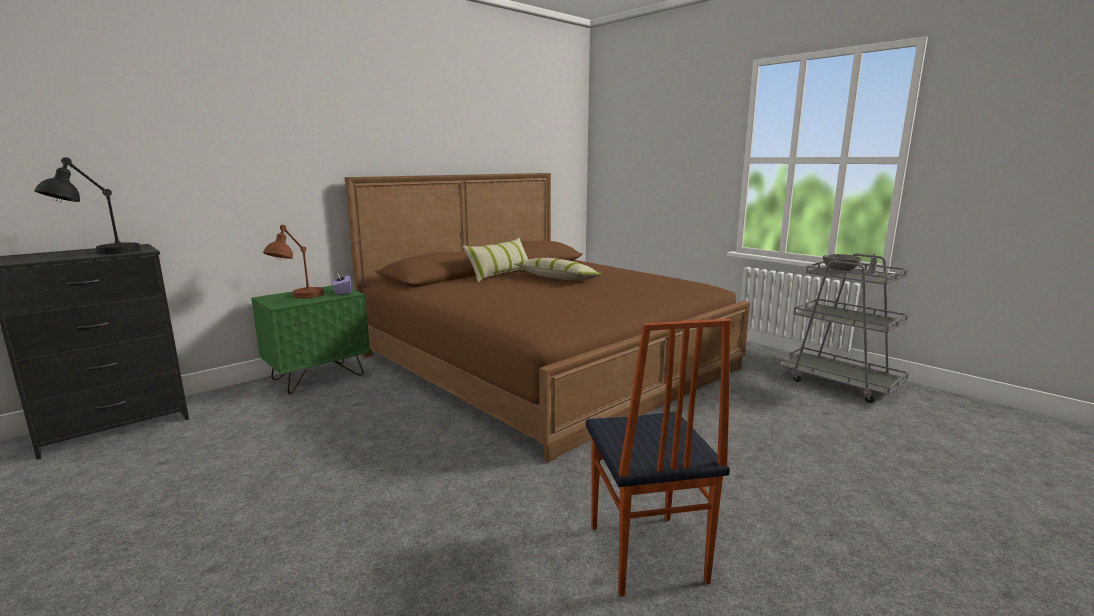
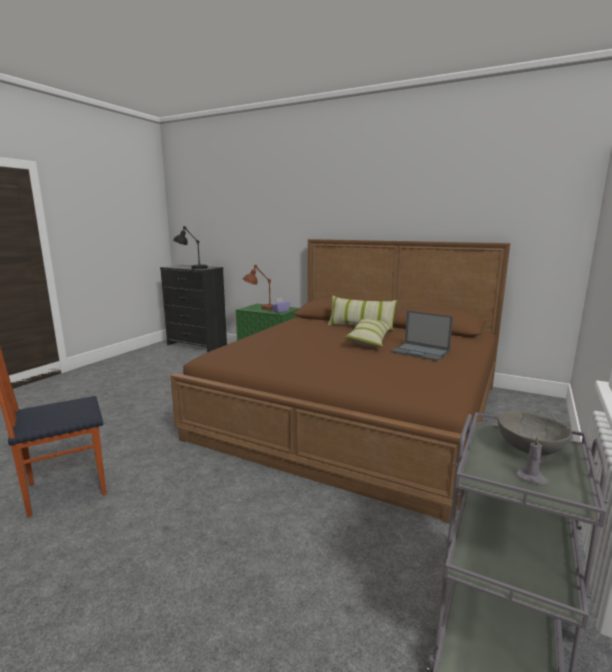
camera: 70 degrees right, 0 degrees up
(609, 273) = (421, 352): none -> laptop

